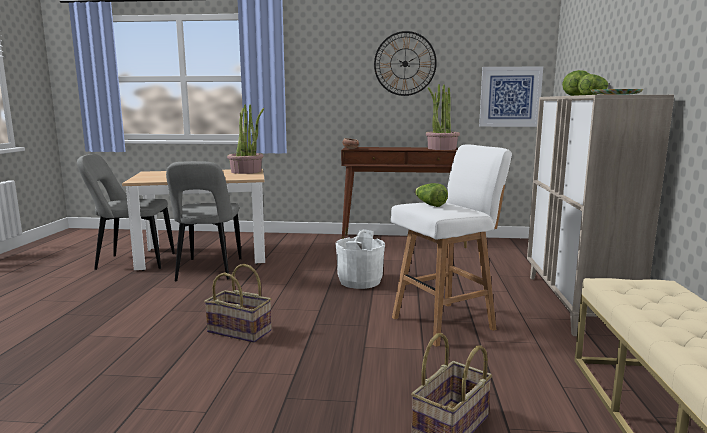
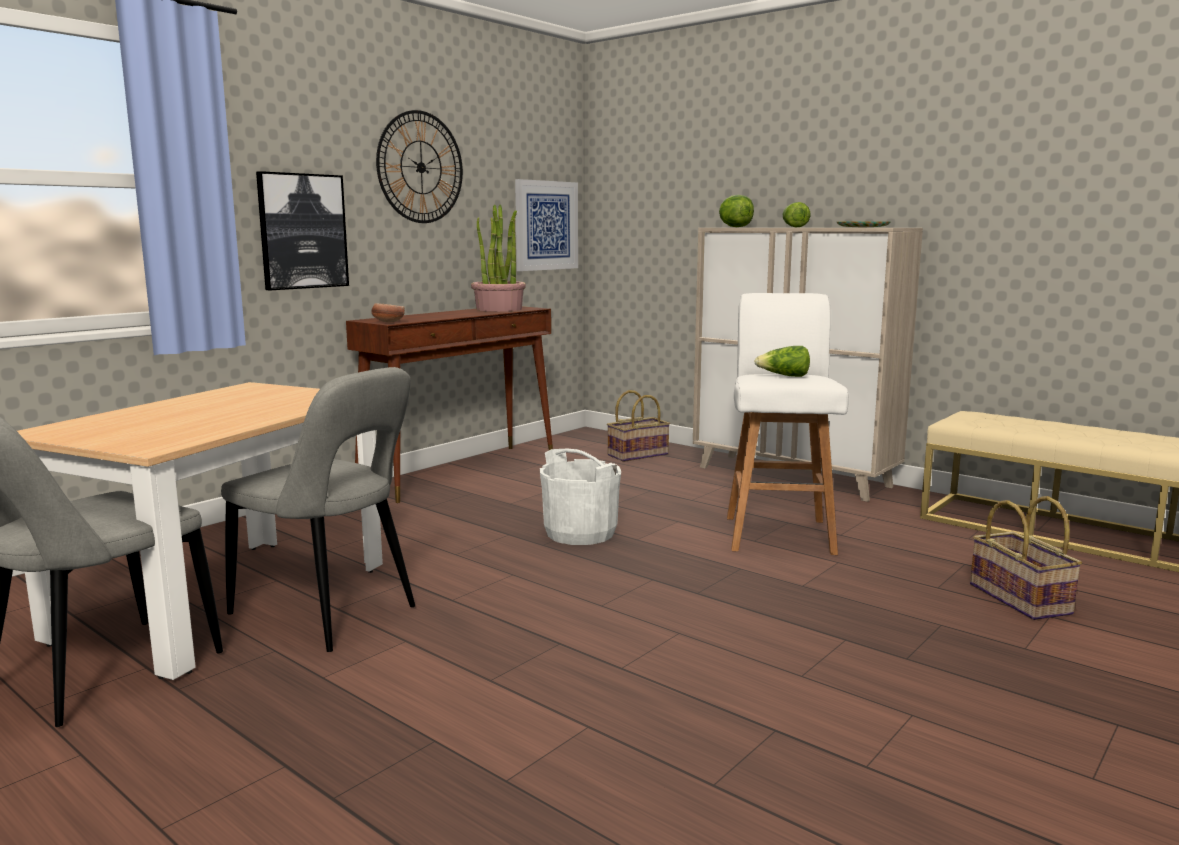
camera: 55 degrees left, 0 degrees up
(240, 331) = (663, 643): basket -> basket (637, 454)
(246, 171) = (261, 391): potted plant -> none
(327, 100) = (302, 231): none -> picture

